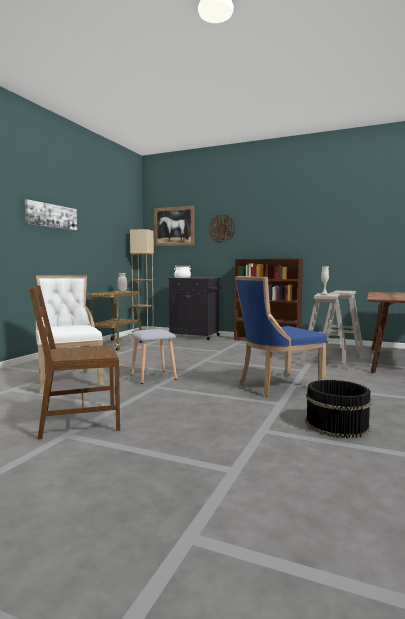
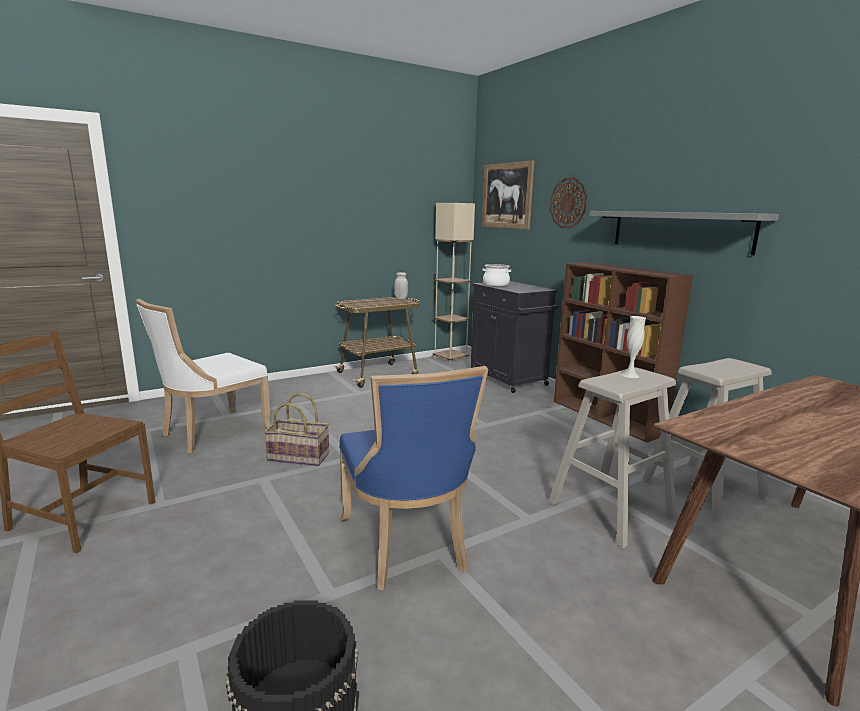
camera: 35 degrees right, 10 degrees up
(51, 216) = (281, 195): picture -> none
(69, 380) = (212, 432): white chair -> white chair turned 150 degrees counterclockwise
(154, 376) = (299, 456): grey stool -> basket
(277, 386) = (407, 545): blue chair -> blue chair turned 120 degrees counterclockwise
(291, 238) = (679, 230): none -> grey shelf

